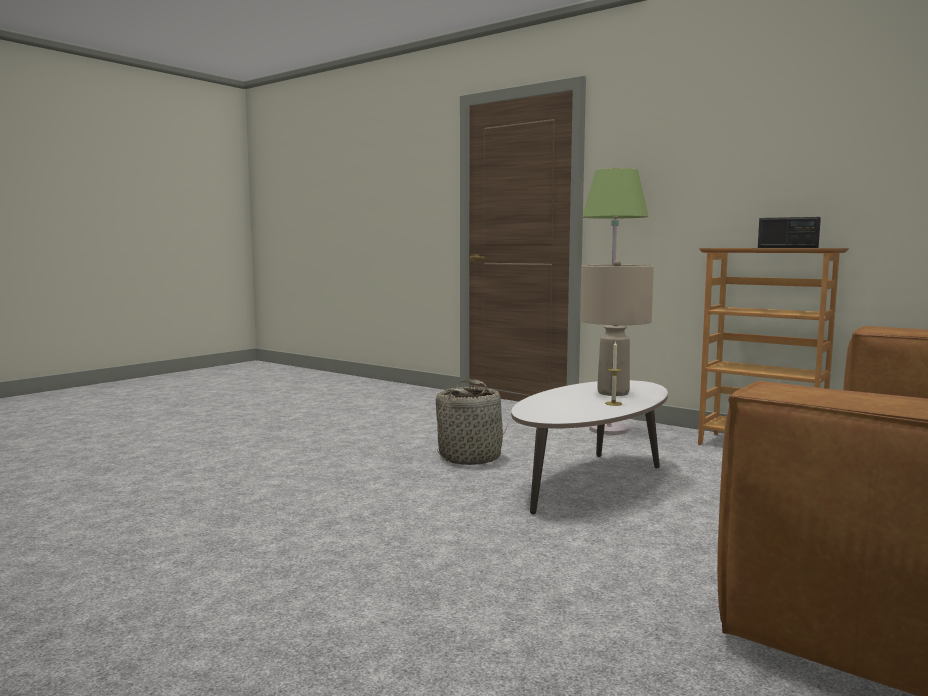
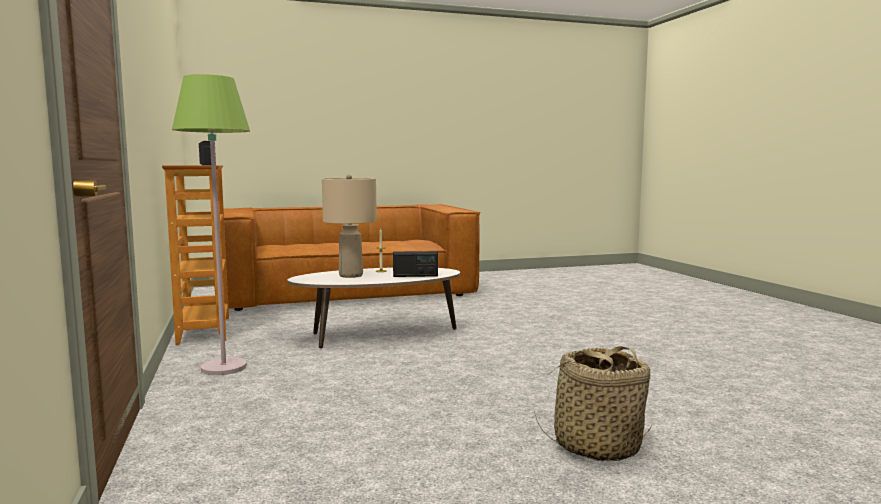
camera: 145 degrees left, 0 degrees up
(470, 457) = (411, 368): basket -> basket (596, 446)
(548, 403) = (415, 276): none -> radio

